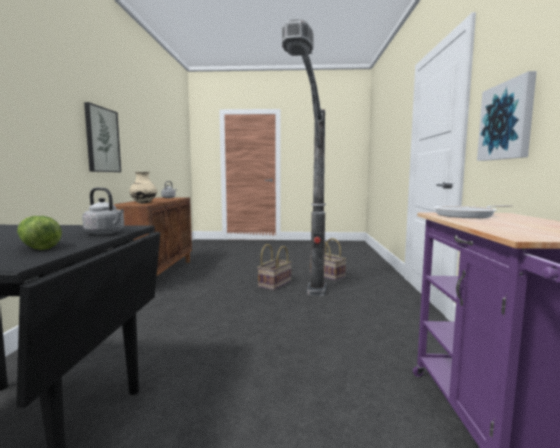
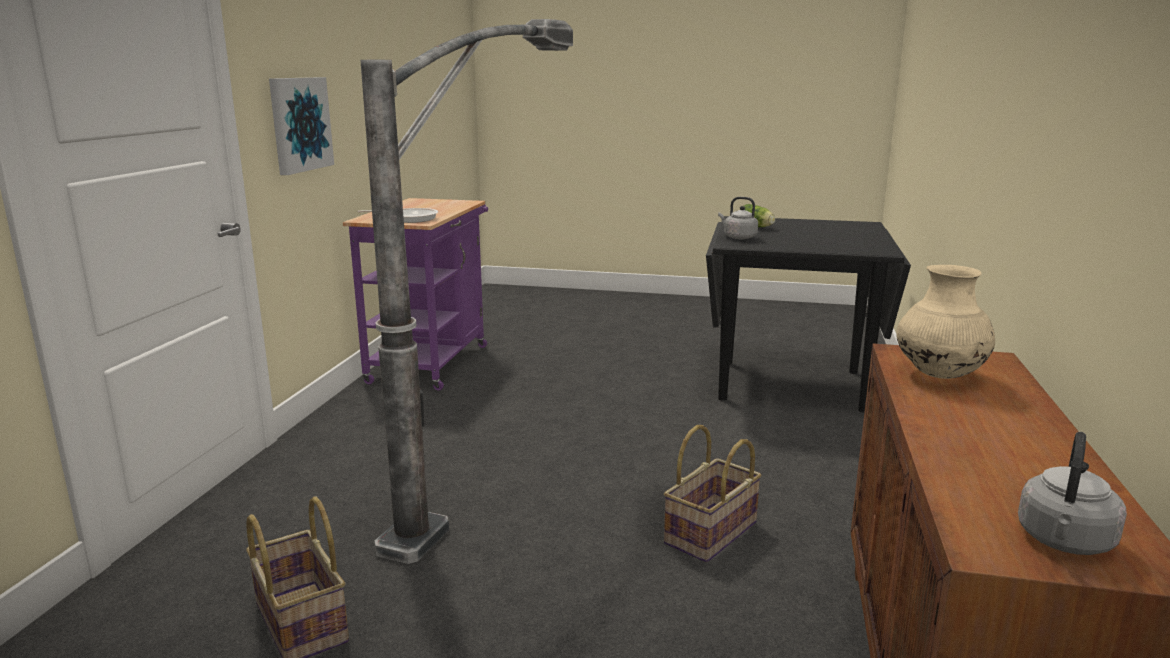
camera: 170 degrees left, 10 degrees up
(102, 140) = (1068, 159): picture -> none
(274, 284) = (506, 586): basket -> basket (712, 534)

